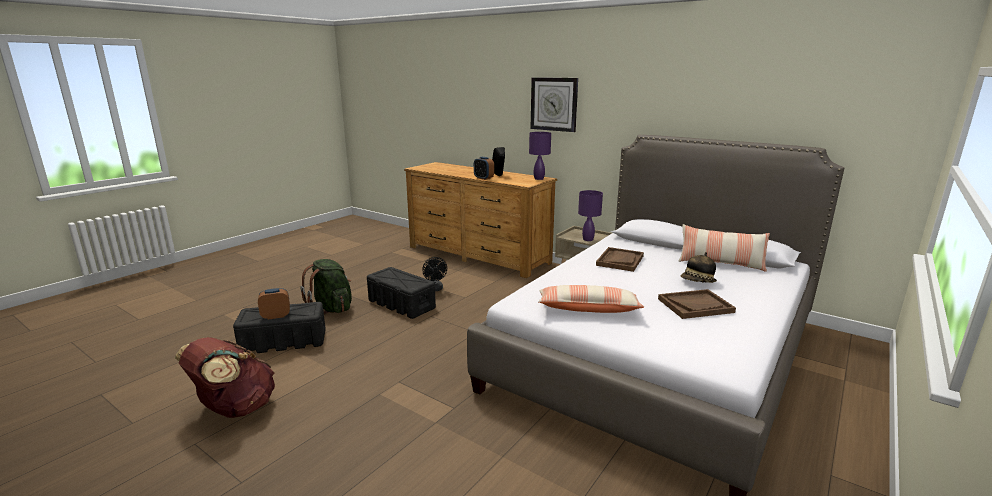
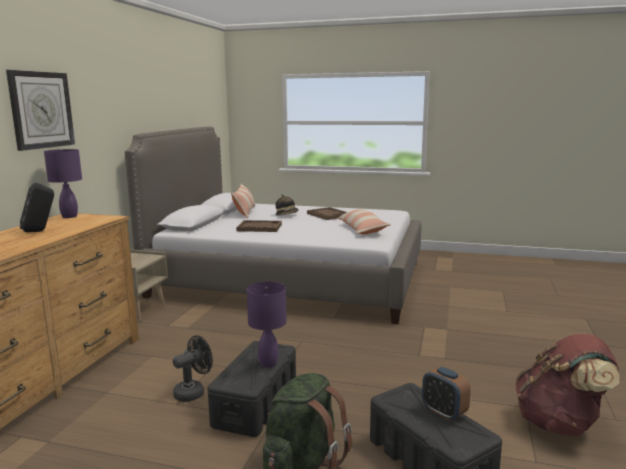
camera: 110 degrees left, 5 degrees down
(483, 178) = (59, 235): alarm clock -> none
(587, 239) = (144, 259): purple table lamp -> purple table lamp (268, 364)

